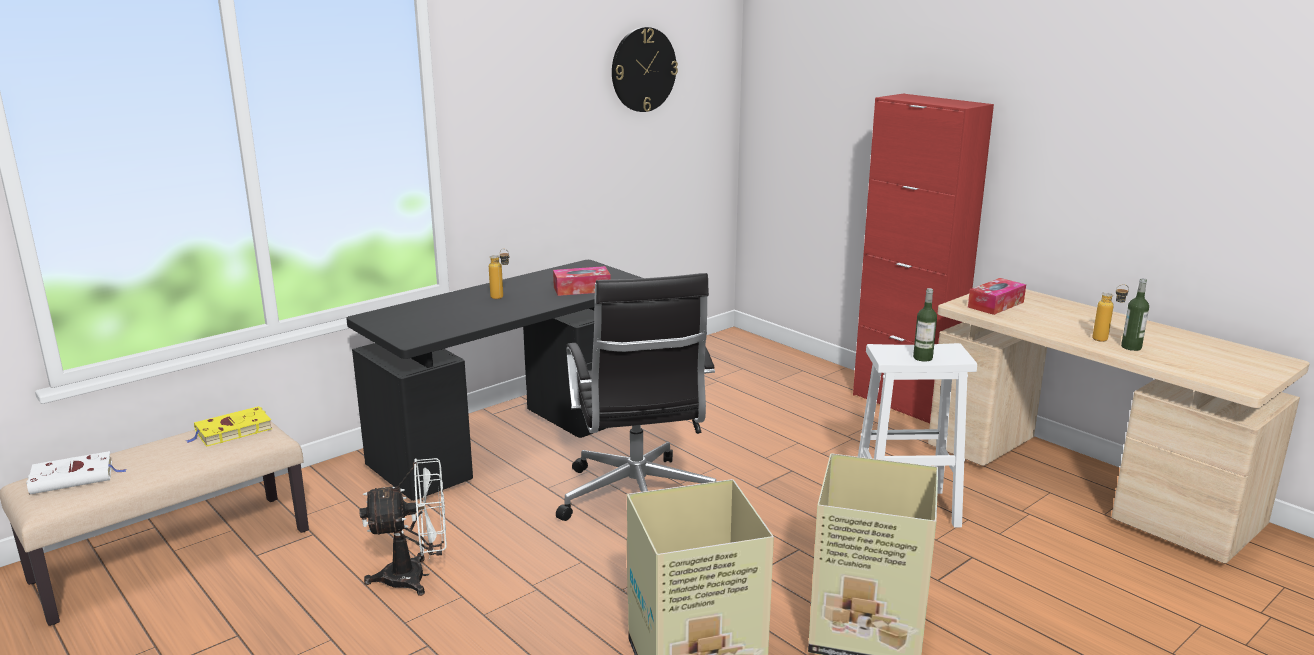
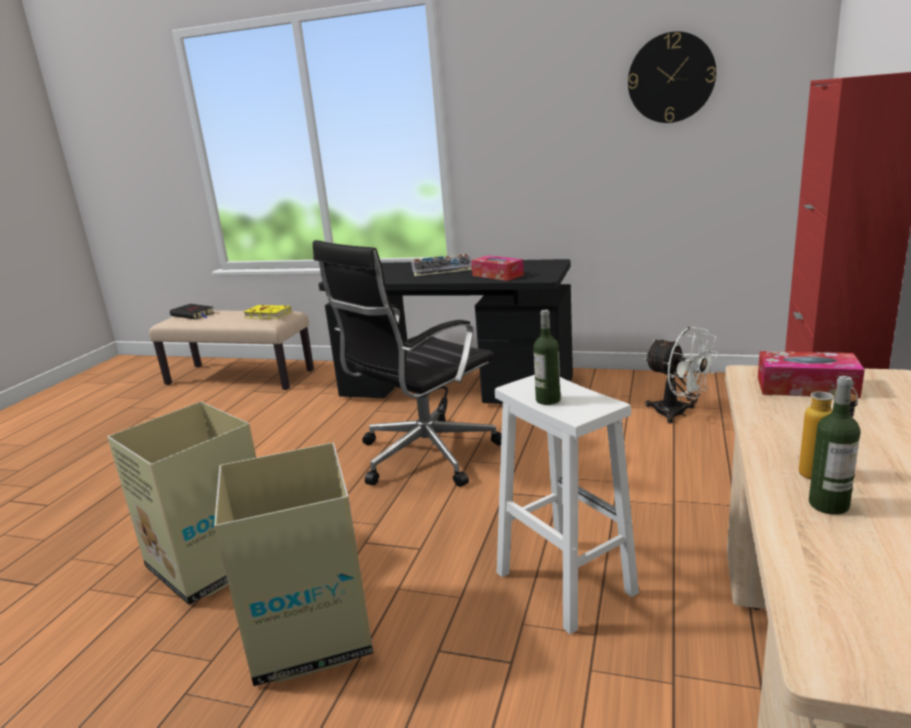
camera: 60 degrees right, 0 degrees up
(75, 477) = (193, 314): white book -> black book
(416, 577) = (261, 433): white fan -> white fan (678, 414)
(501, 298) = (442, 270): bottle -> keyboard

